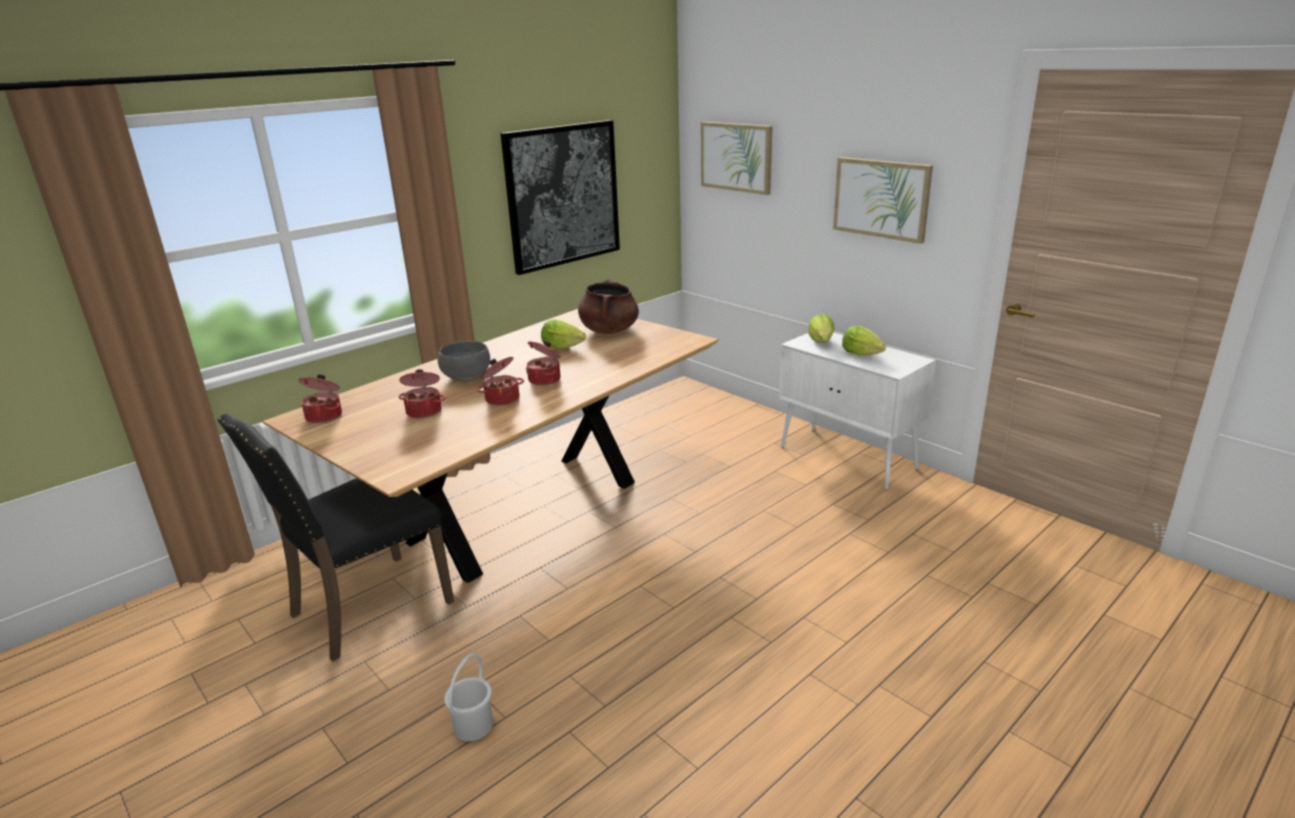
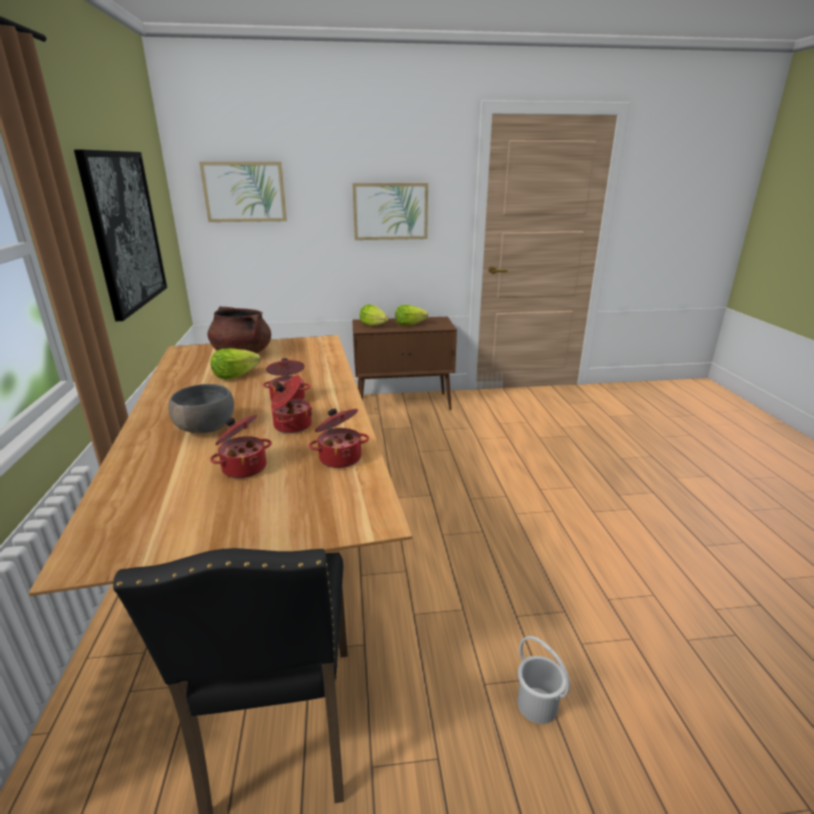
camera: 55 degrees left, 0 degrees up
(325, 416) = (127, 533): cooking pot -> cooking pot (340, 457)
(848, 458) = (404, 403): white cabinet -> brown cabinet

